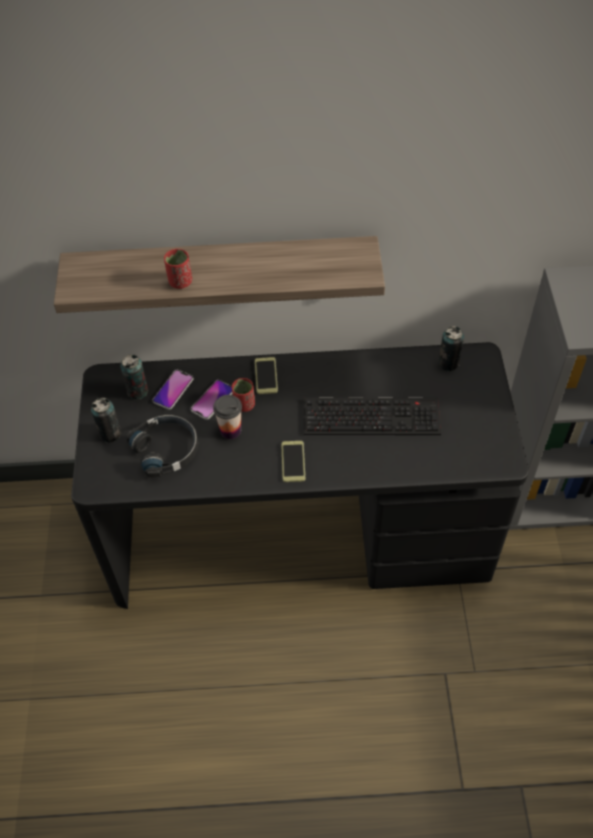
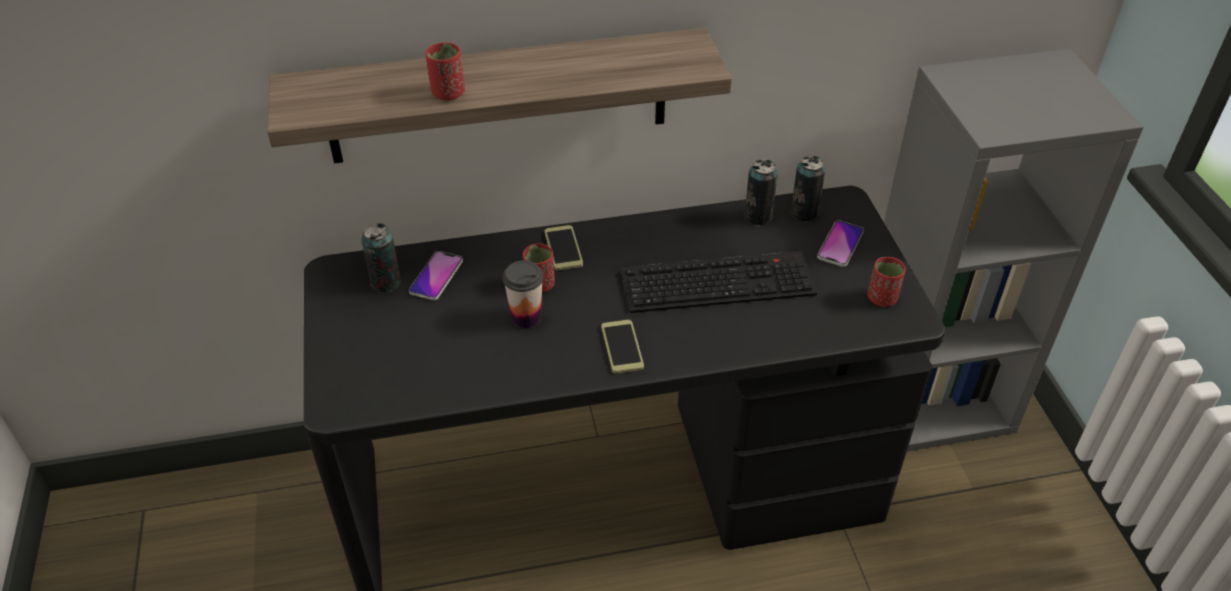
camera: 10 degrees left, 10 degrees down
(110, 433) = (353, 338): can -> can (758, 216)
(167, 449) = (438, 350): black headphones -> none
(212, 400) = (494, 283): phone -> phone (840, 244)
(488, 443) = (882, 298): none -> red cup

